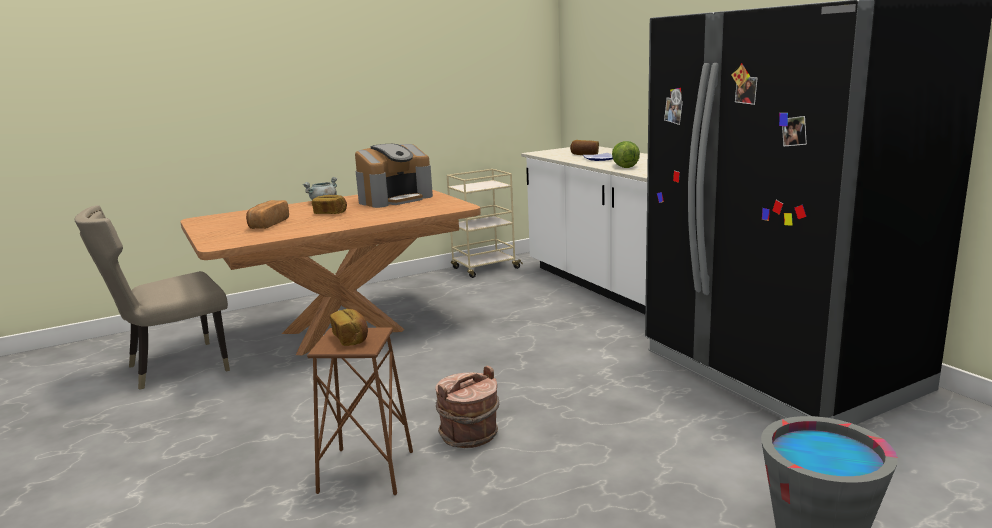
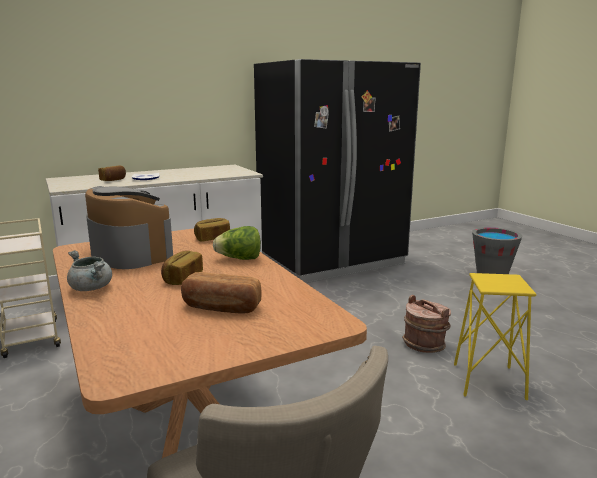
camera: 90 degrees left, 0 degrees up
(351, 339) = (500, 282): bread -> bread (213, 238)
(366, 471) = (488, 381): brown stool -> yellow stool
(623, 166) = (194, 176): lettuce -> lettuce (239, 259)

